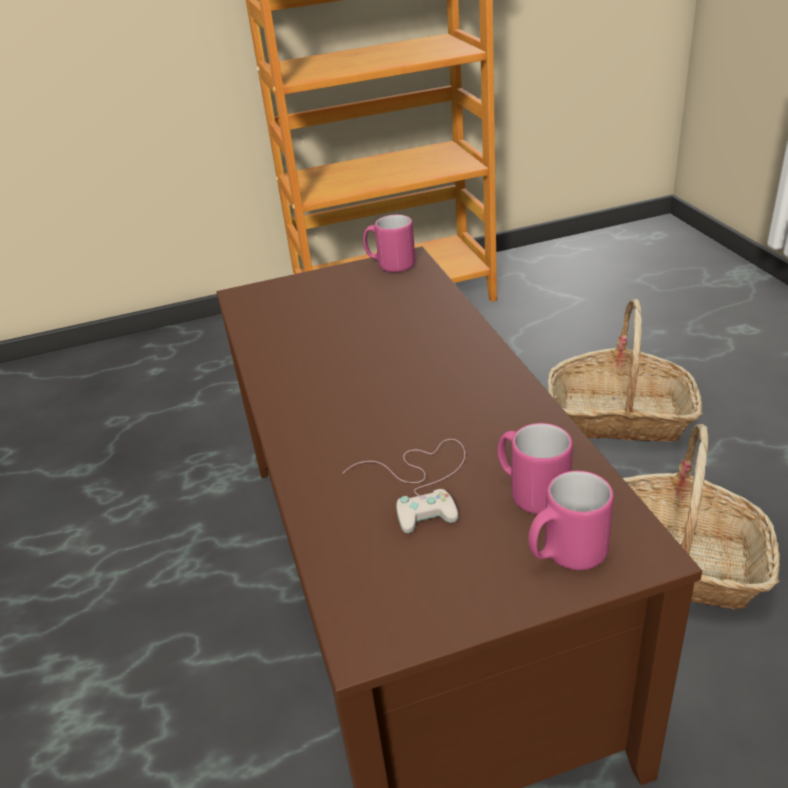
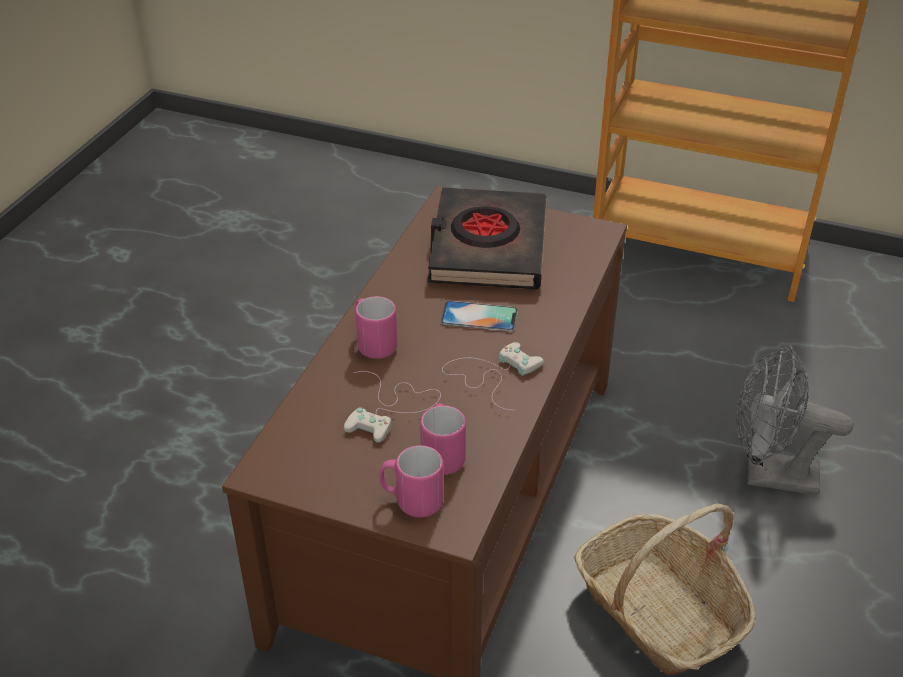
camera: 35 degrees right, 5 degrees up
(328, 311) = (487, 247): none -> black book
(390, 265) = (578, 230): pink mug -> pink mug (373, 344)
(397, 363) = (479, 317): none -> phone
(475, 400) = (491, 375): none -> white game controller
(620, 416) = (769, 475): basket -> grey fan

